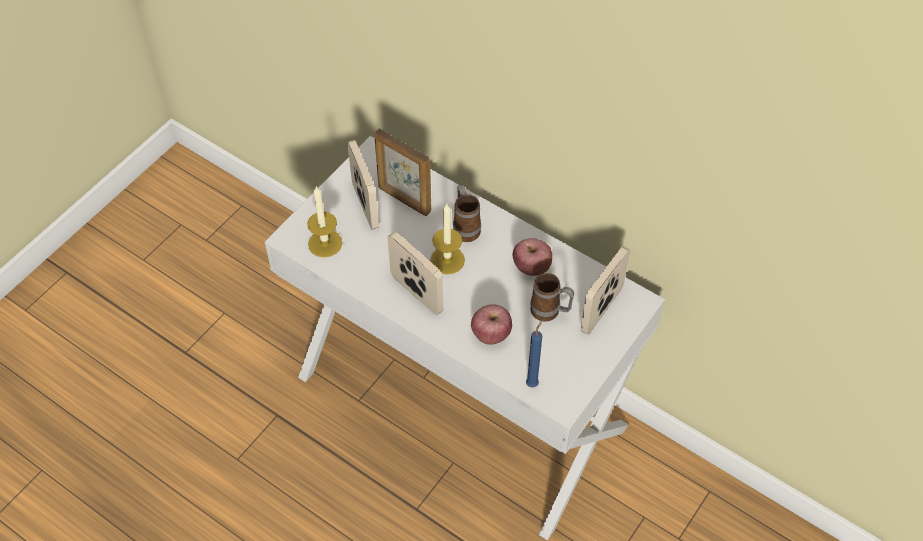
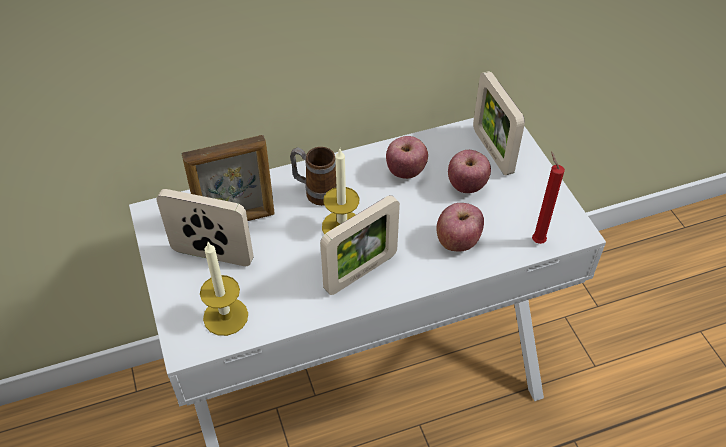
camera: 55 degrees left, 5 degrees down
(416, 293) = (360, 272): picture frame -> picture frame turned 150 degrees clockwise
(533, 382) = (536, 240): blue candle -> red candle
(550, 312) = (467, 185): mug -> apple

